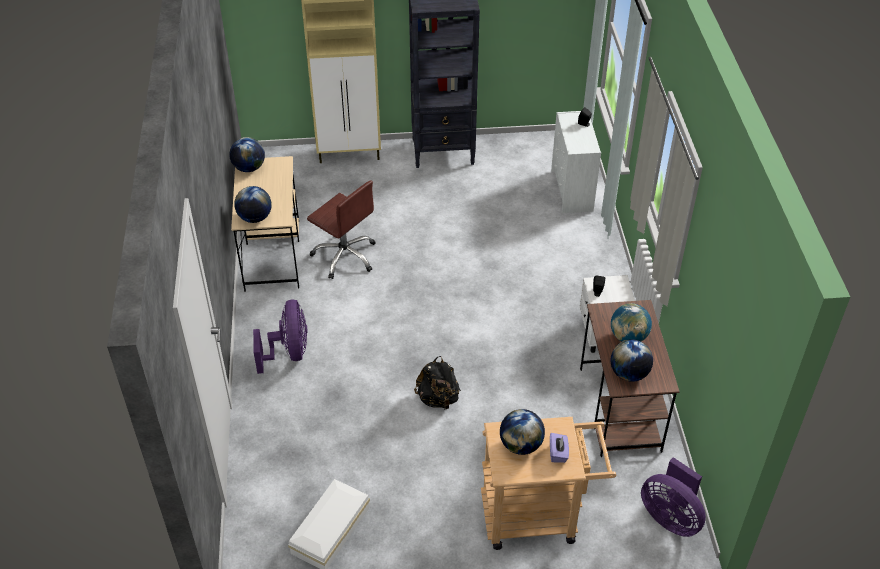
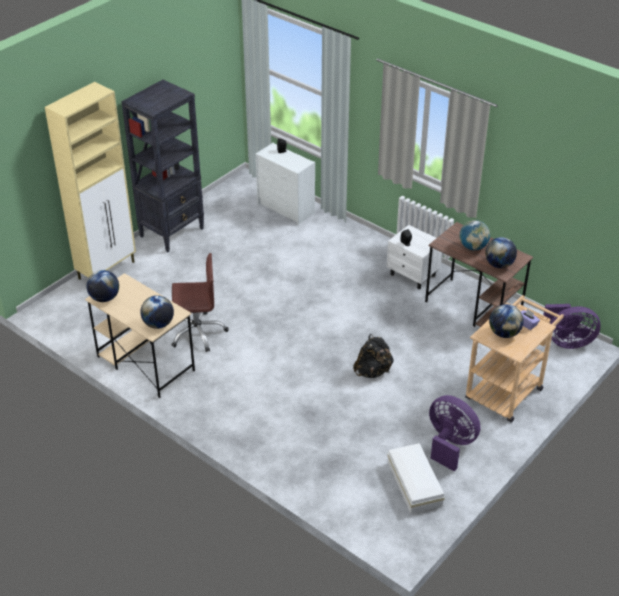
camera: 45 degrees left, 5 degrees down
(289, 353) = (245, 411): purple fan -> purple fan (449, 444)

